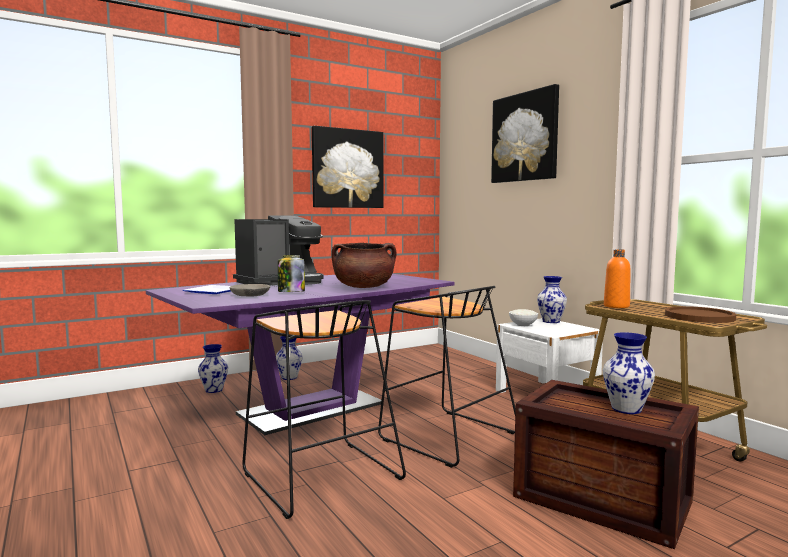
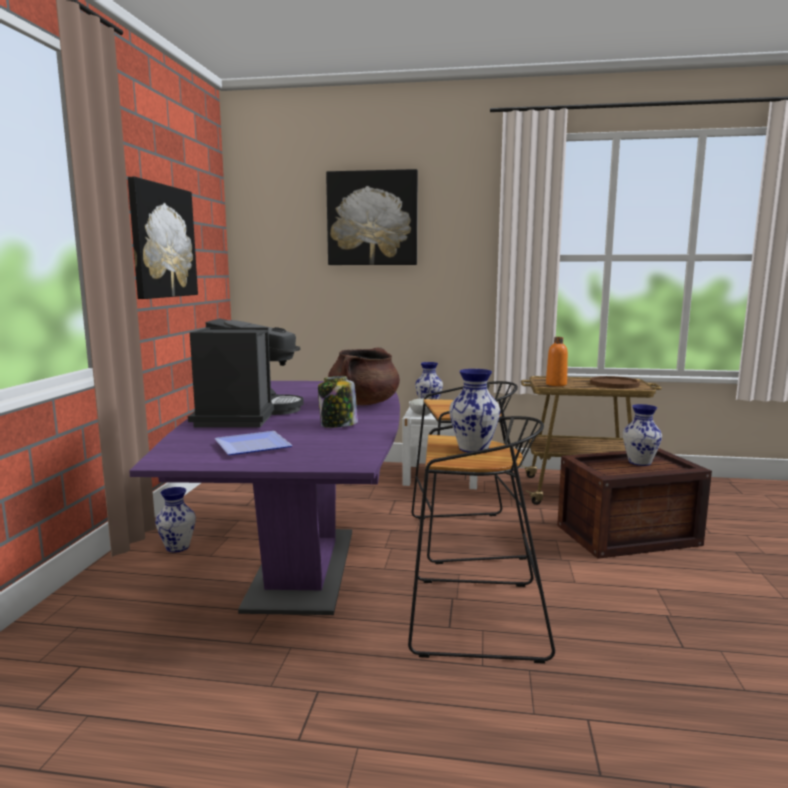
camera: 50 degrees left, 5 degrees up
(214, 390) = (117, 603): vase -> vase (473, 448)
(250, 295) = (325, 440): grey bowl -> none

